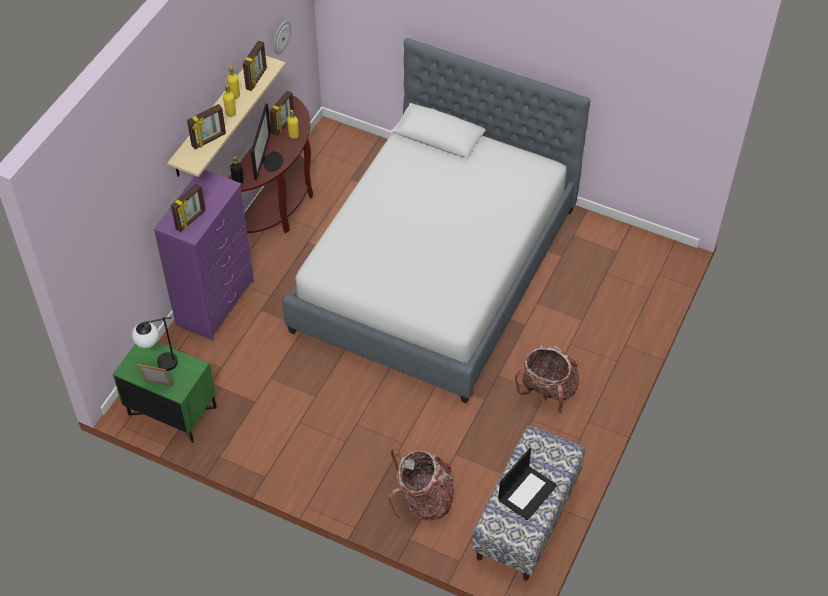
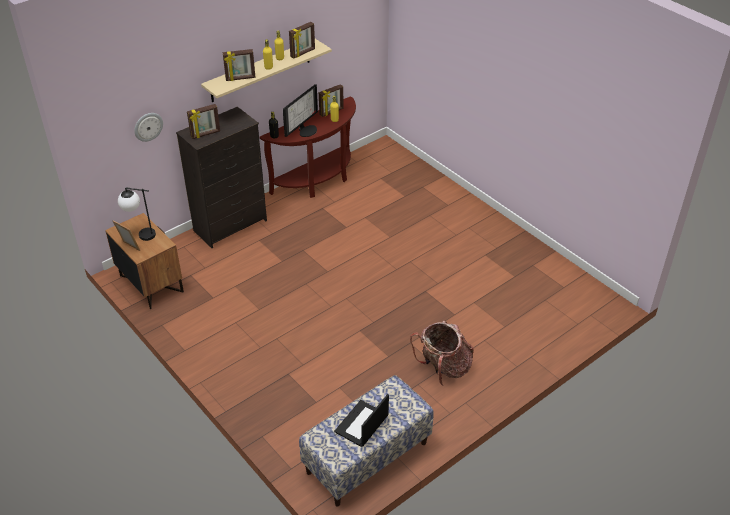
camera: 25 degrees right, 10 degrees down
(171, 412) = (150, 284): green nightstand -> brown nightstand
(216, 303) = (231, 226): purple dresser -> black dresser
(281, 37) = (345, 40): wall clock -> wall clock (148, 126)
(423, 500) = (292, 412): backpack -> none
(435, 269) = (407, 254): bed -> none
(527, 492) = (361, 424): laptop -> laptop turned 150 degrees clockwise

